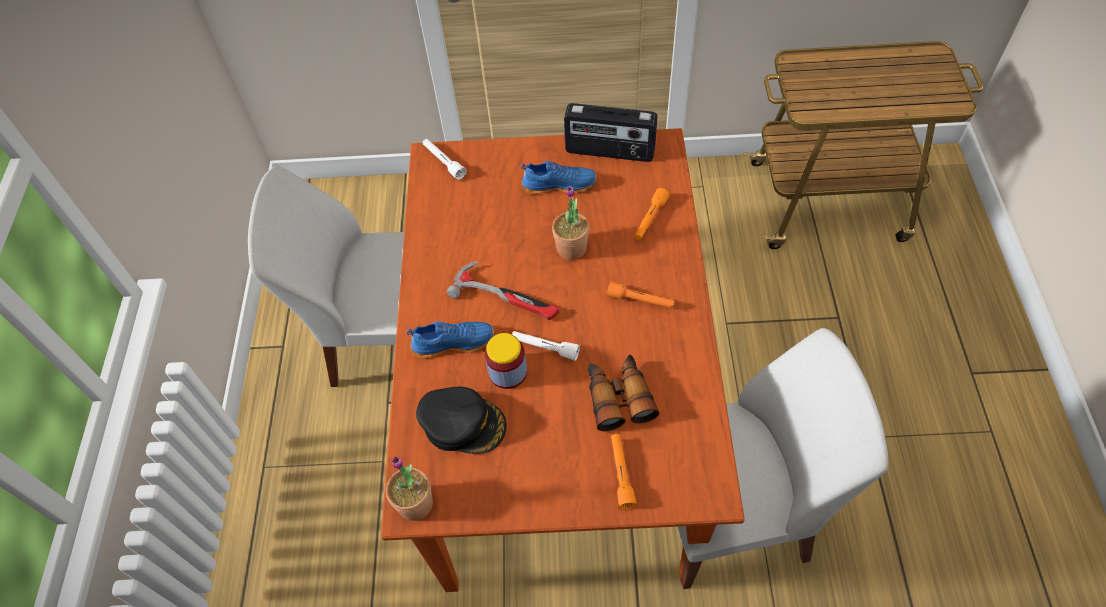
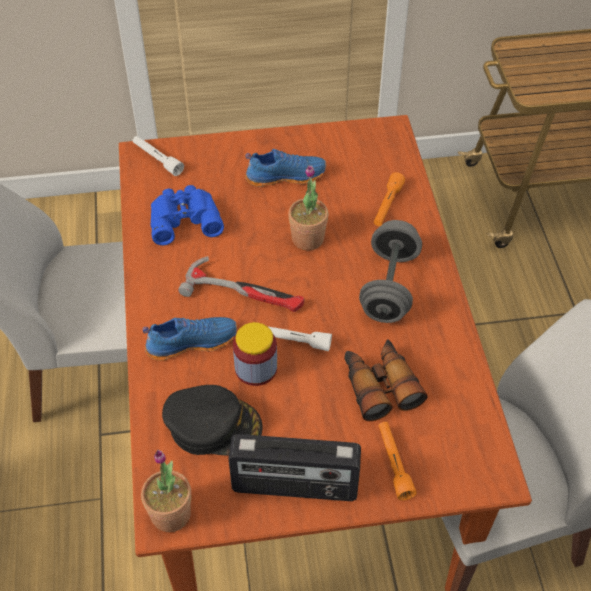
camera: 10 degrees left, 5 degrees down
(461, 221) = (184, 218): none -> blue binoculars
(609, 152) = (335, 141): radio -> radio (294, 487)
(640, 300) = (389, 287): orange flashlight -> grey dumbbell

